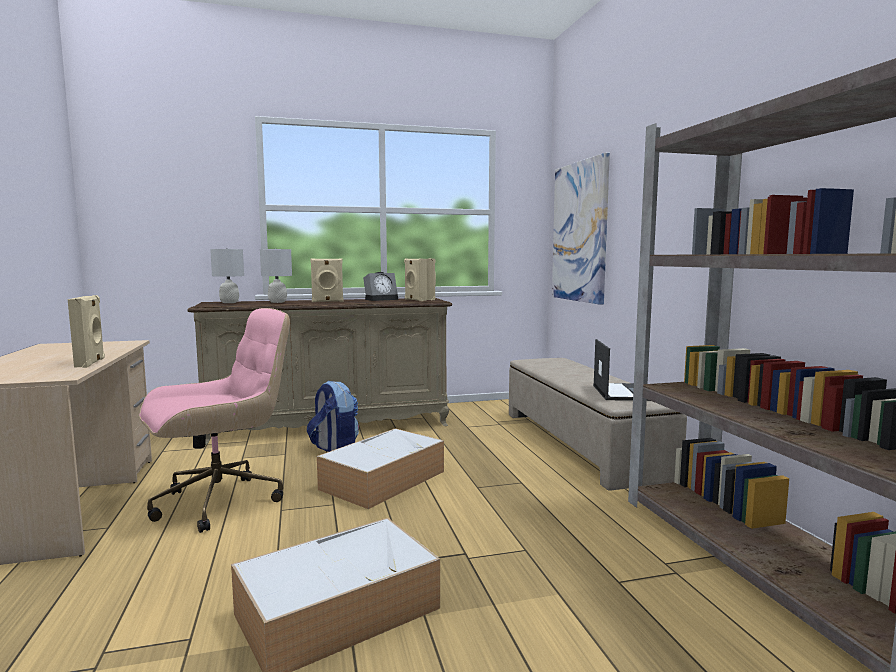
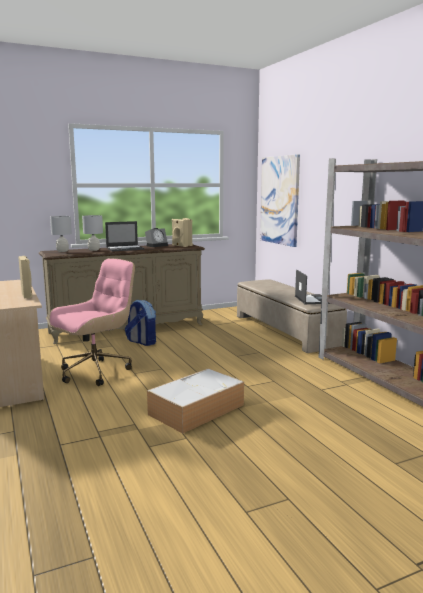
camera: 10 degrees left, 5 degrees up
(327, 301) = (125, 248): beige speaker -> laptop
(384, 479) = (182, 355): storage box -> none

